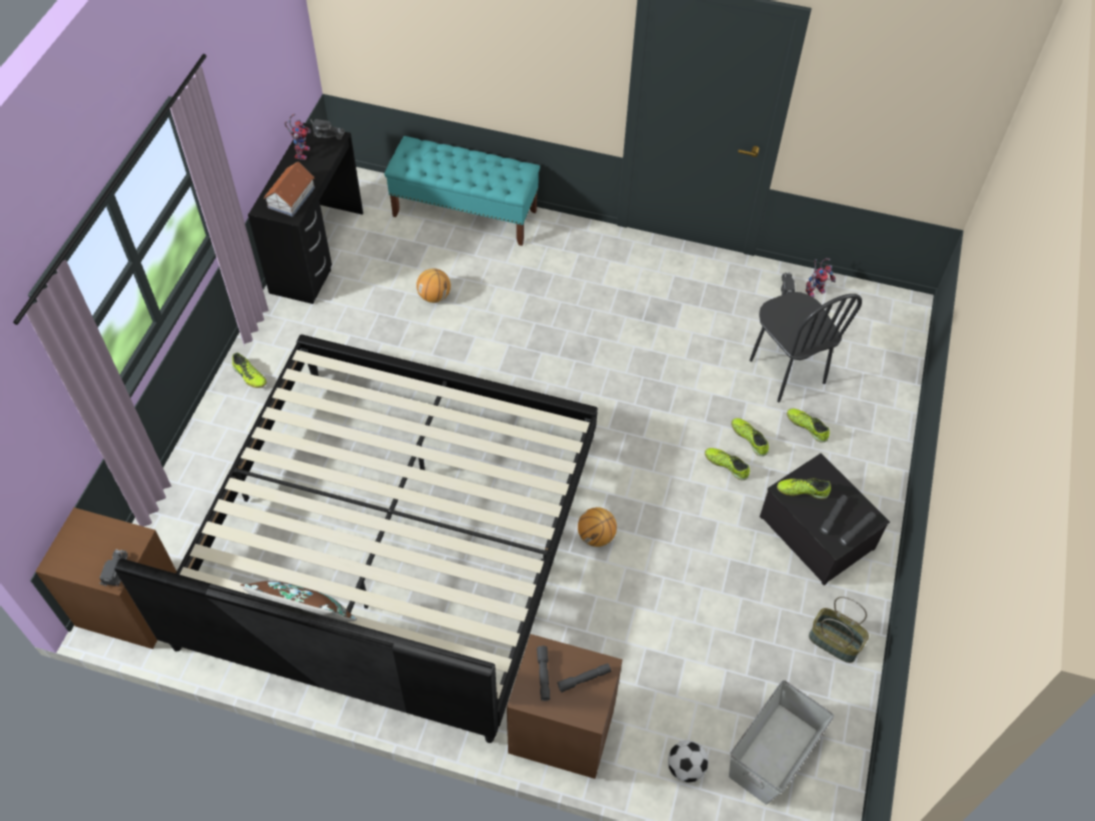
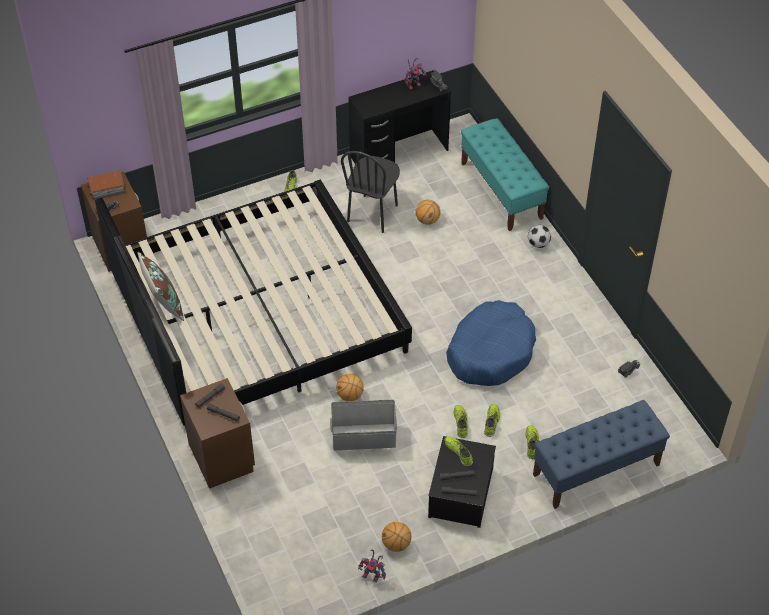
camera: 50 degrees right, 5 degrees down
(291, 198) = (378, 103): toy house -> toy house (106, 189)
(659, 373) = (490, 352): none -> blue dog bed
(685, 767) = (252, 523): football -> football (538, 244)
(772, 753) = (298, 556): grey storage box -> grey storage box (363, 436)
(786, 372) = (562, 409): black chair -> black chair (373, 213)
(815, 290) = (644, 385): toy robot -> toy robot (373, 575)
(835, 641) = (396, 544): basket -> basketball
(884, 401) = (596, 470): none -> blue bench

